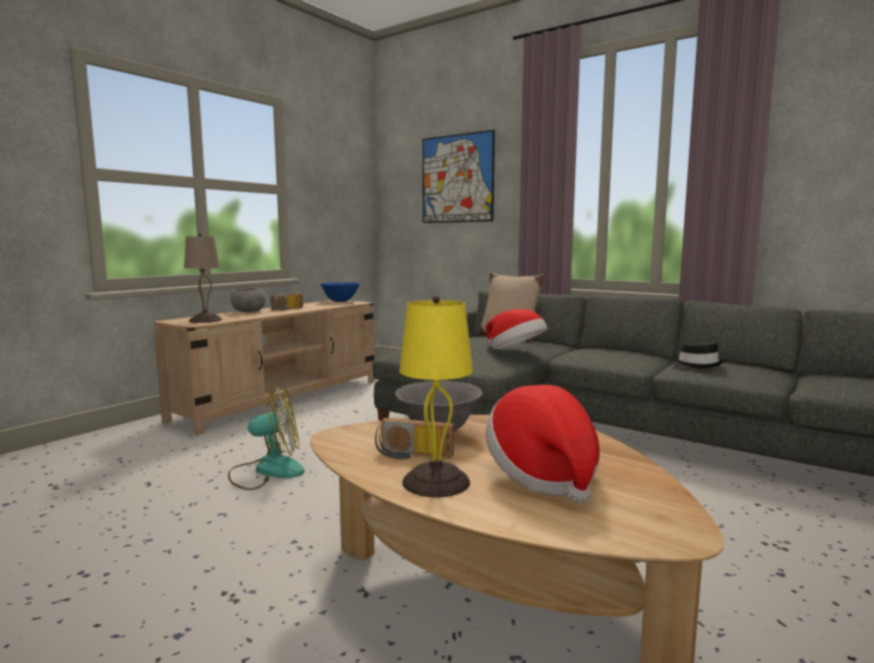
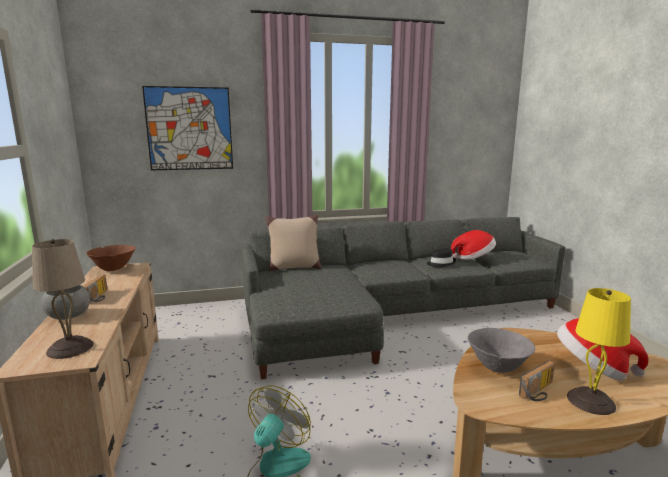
camera: 50 degrees left, 5 degrees up
(340, 301) = (113, 269): blue bowl -> brown bowl
(516, 351) = (345, 282): hat -> hat (473, 258)

